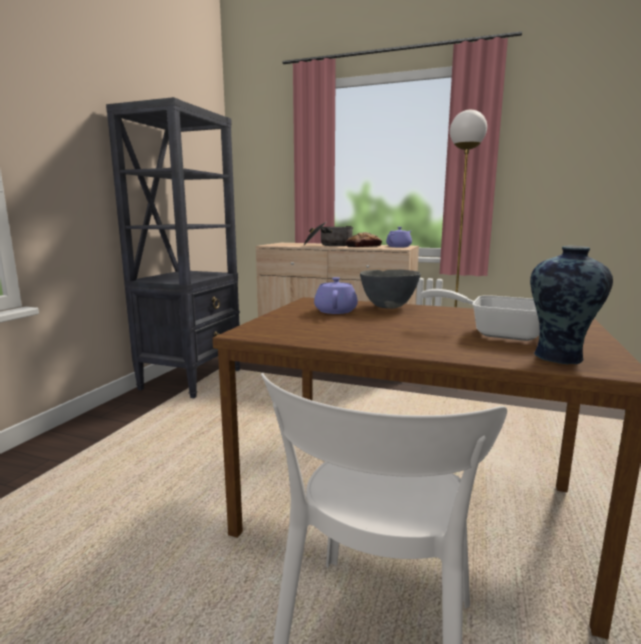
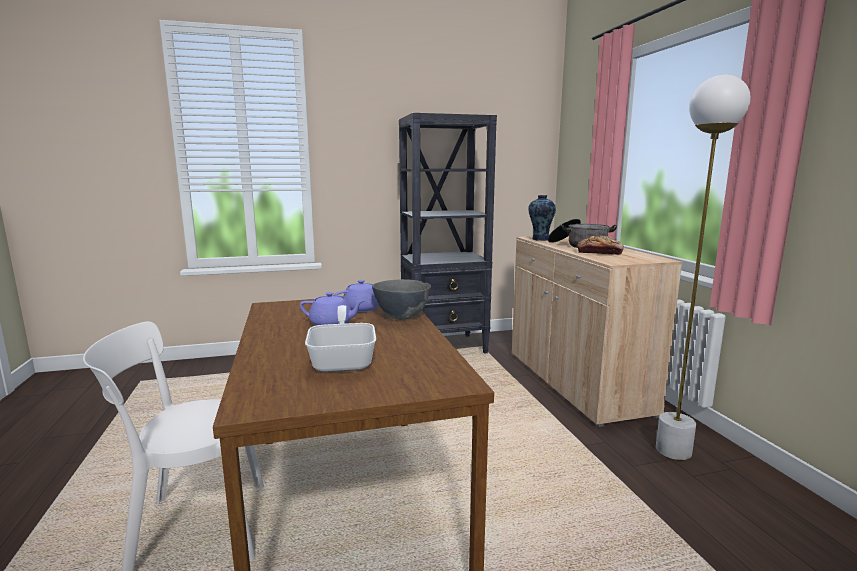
camera: 55 degrees right, 0 degrees up
(399, 247) = (634, 259): purple teapot -> purple teapot (332, 324)
(560, 358) = (271, 387): vase -> vase (540, 239)

